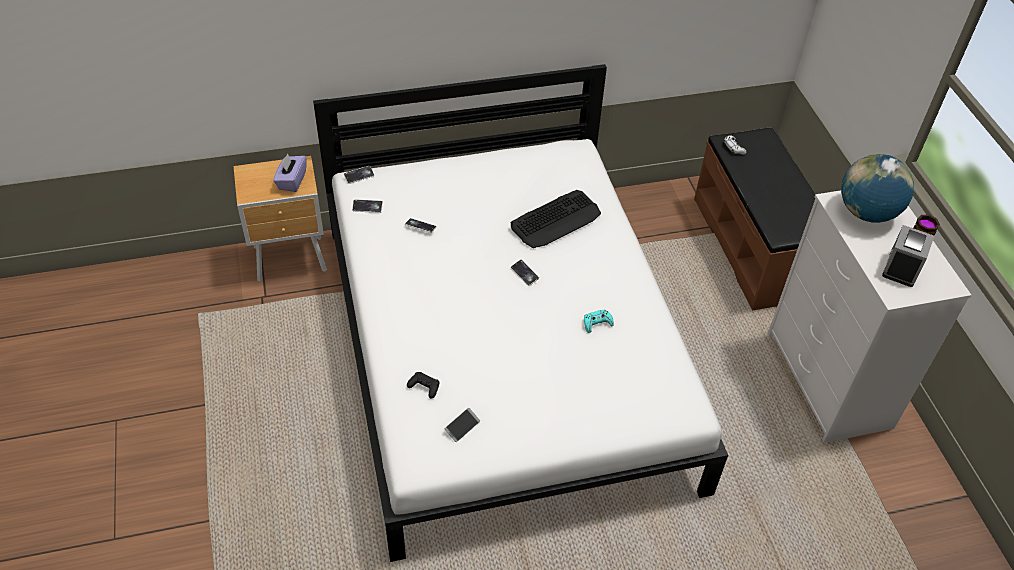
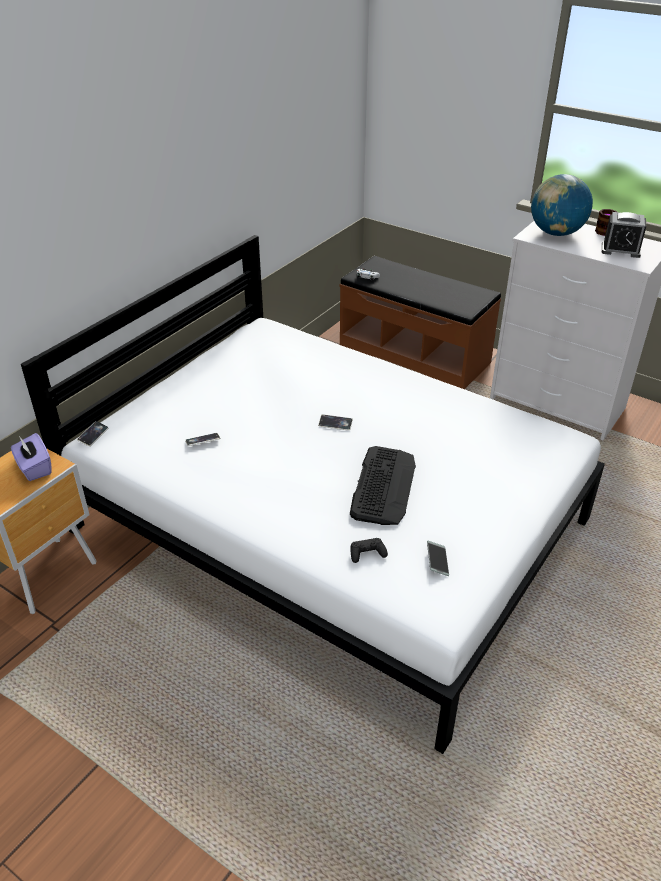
camera: 40 degrees left, 10 degrees down
(367, 207) = (133, 453): phone -> none
(556, 220) = (310, 376): keyboard -> keyboard (383, 485)
(597, 323) = (432, 425): turquoise game controller -> none
(902, 268) = (620, 250): alarm clock -> alarm clock turned 60 degrees counterclockwise

